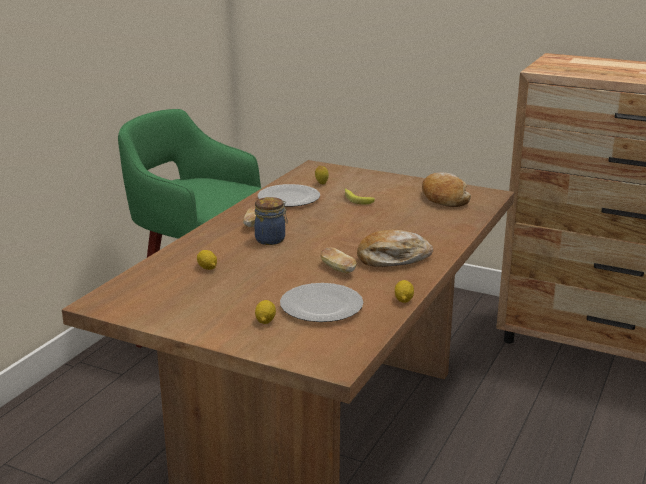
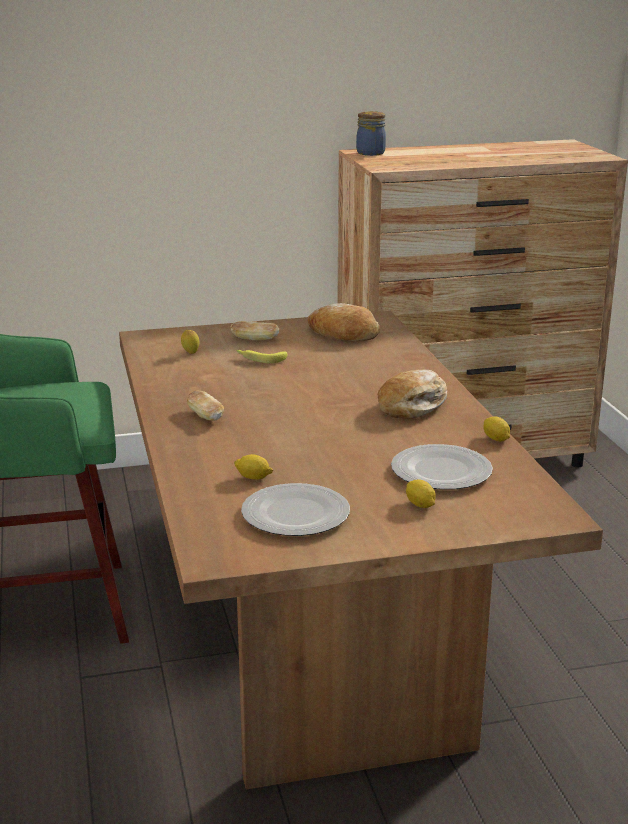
camera: 40 degrees left, 0 degrees up
(271, 239) = (260, 426): jar -> jar (371, 153)
(288, 199) = (188, 379): plate -> plate (296, 515)
(338, 269) = (385, 433): bread -> bread (255, 339)

